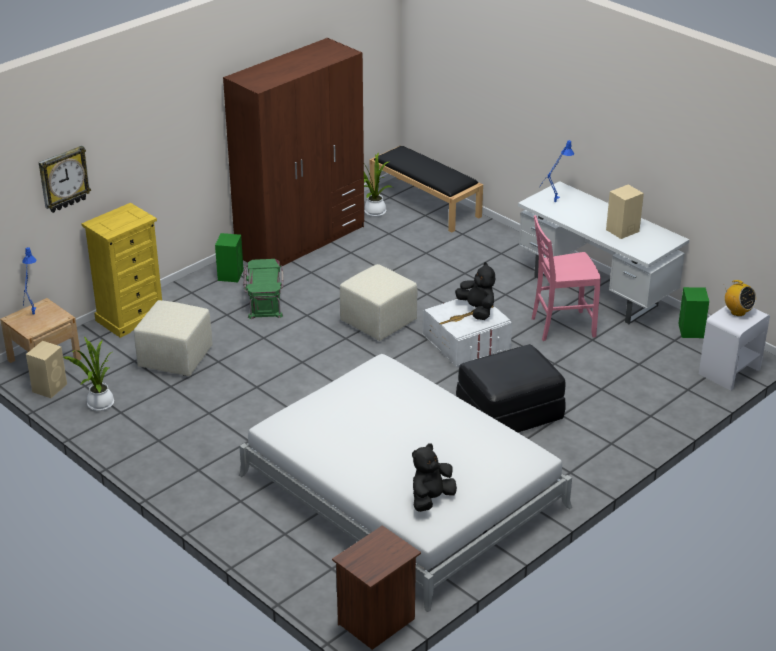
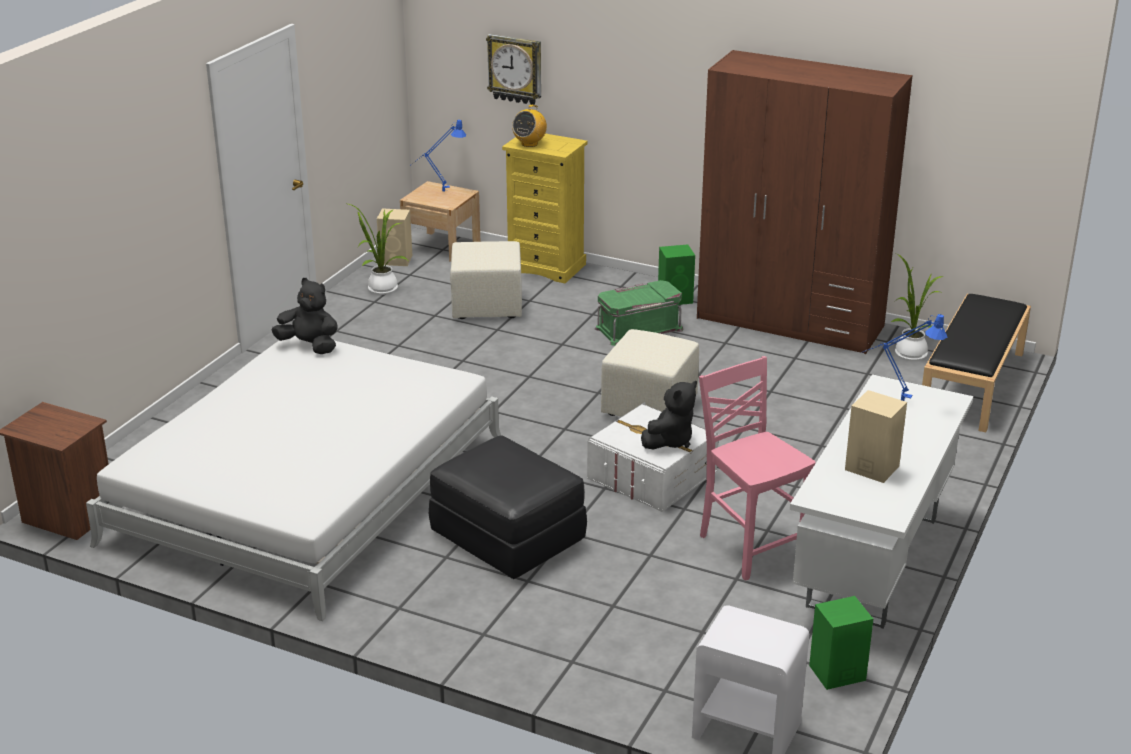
camera: 70 degrees right, 5 degrees down
(431, 499) = (190, 455): black plush toy -> black plush toy (309, 346)
(737, 312) = (764, 633): radio -> radio (529, 144)

